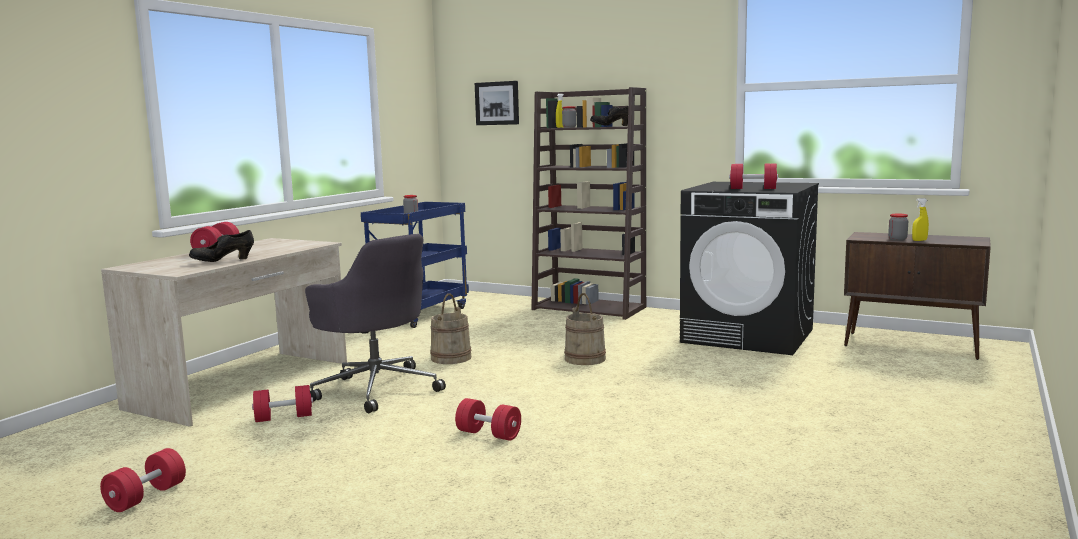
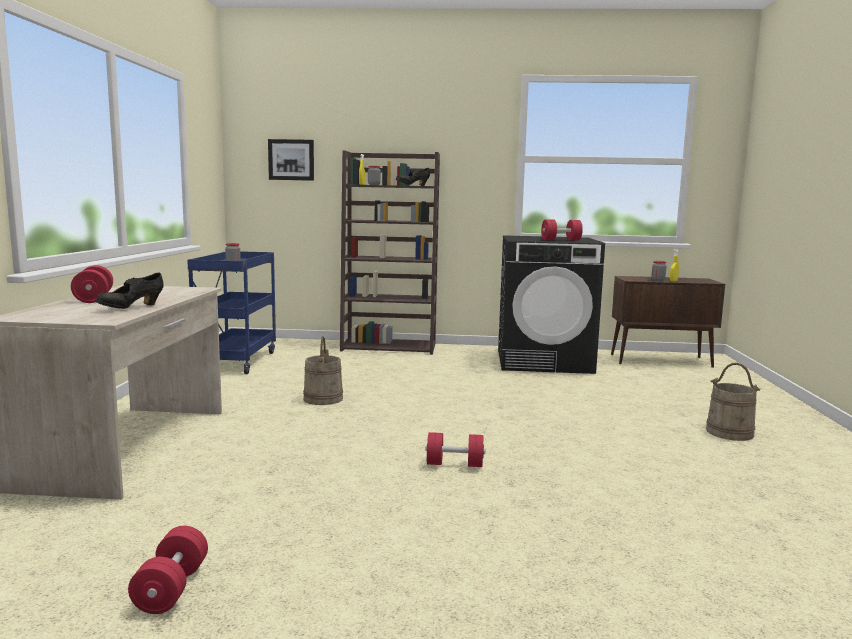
camera: 25 degrees left, 0 degrees up
(284, 418) = (225, 475): red dumbbell -> none
(377, 388) = (288, 434): grey office chair -> none
(585, 359) = (445, 389): beige bucket -> beige bucket (729, 432)

